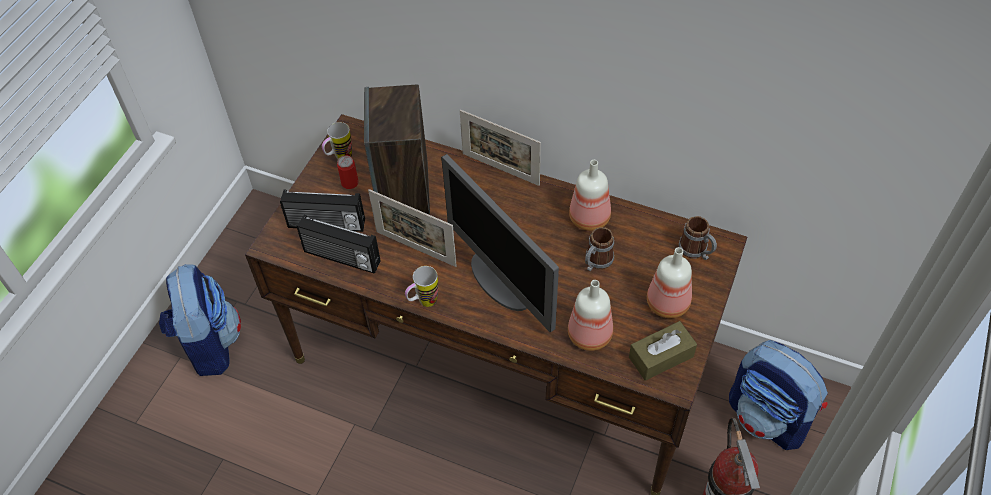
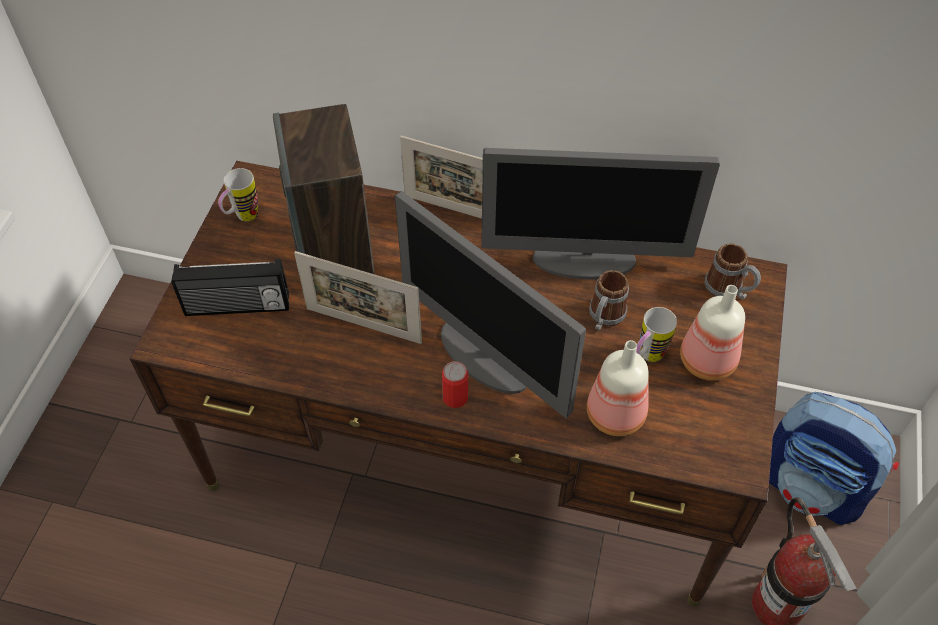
camera: 10 degrees left, 0 degrees up
(208, 344) = (88, 479): backpack -> none
(341, 258) = (264, 349): radio -> none
(349, 183) = (261, 248): can -> can (455, 397)
(423, 303) = (385, 397): mug -> mug (646, 357)
(590, 217) = (585, 260): bottle -> monitor
(661, 357) = (714, 433): brown tissue box -> none

